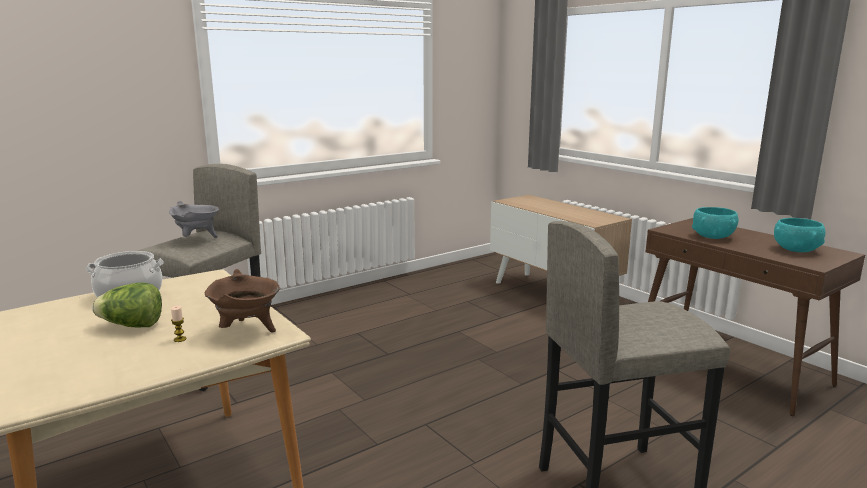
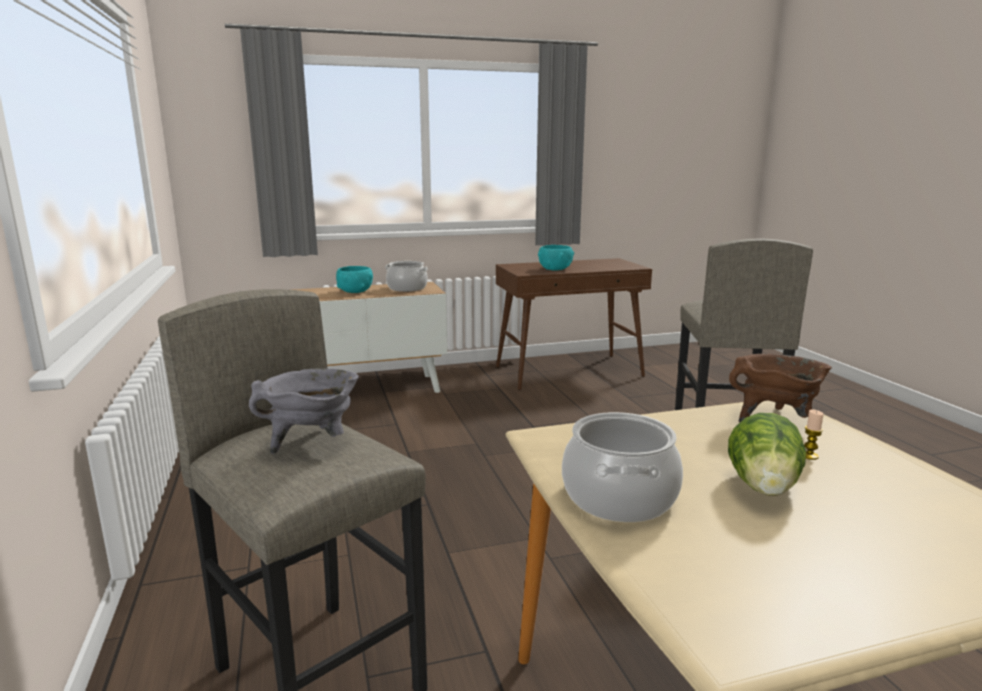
camera: 70 degrees left, 0 degrees up
(589, 216) = (407, 288): none -> cooking pot
(796, 250) = (602, 264): turquoise bowl -> turquoise bowl (355, 292)

